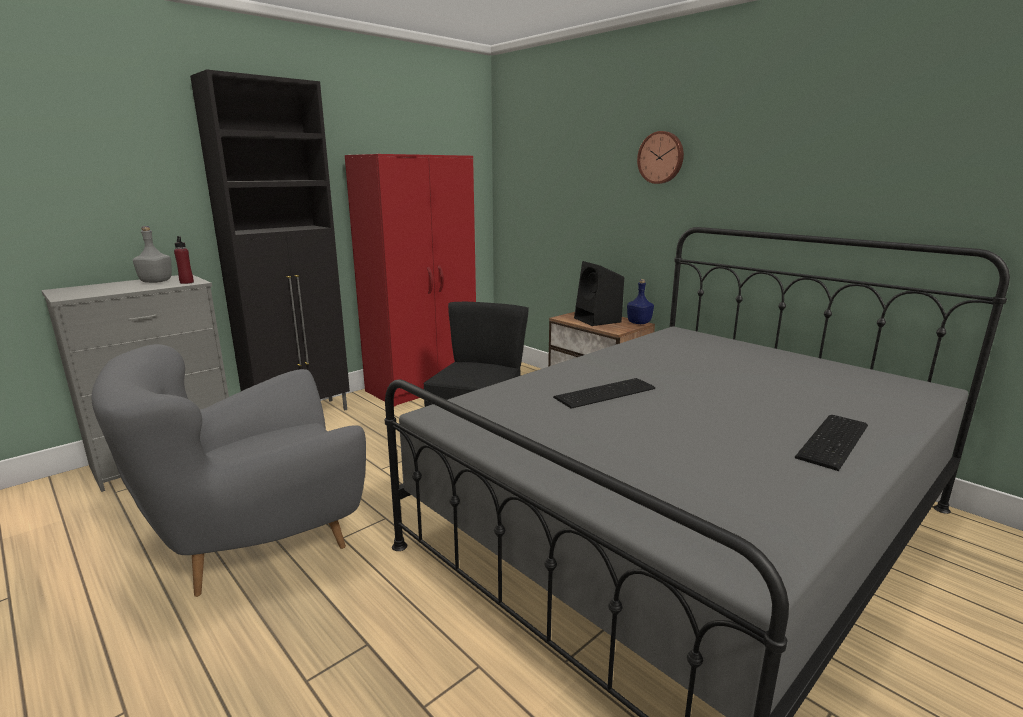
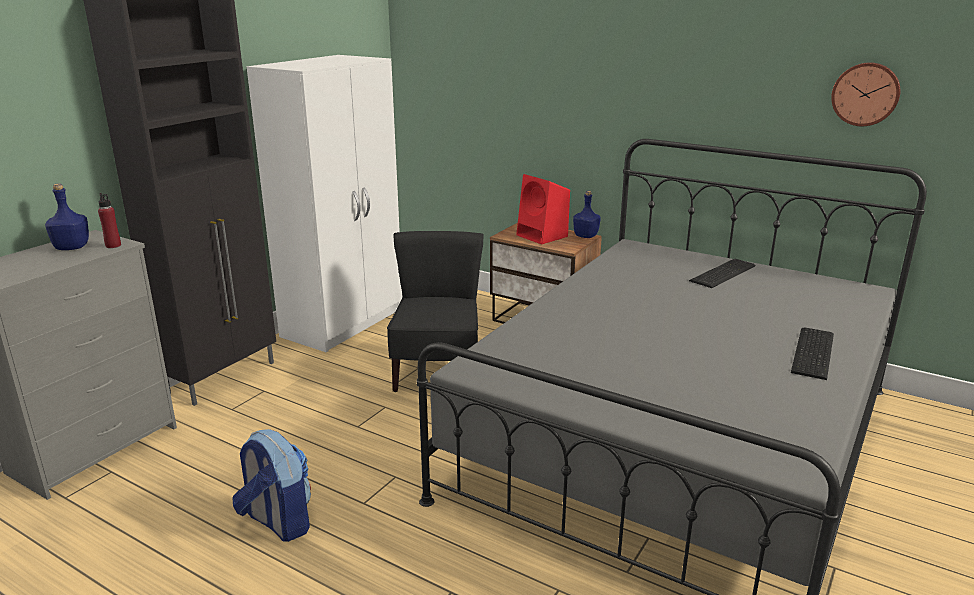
camera: 15 degrees left, 5 degrees up
(156, 281) = (72, 247): grey bottle -> blue bottle
(257, 542) = (277, 522): grey armchair -> backpack
(423, 386) = (345, 323): red wardrobe -> white wardrobe
(598, 320) = (543, 236): black speaker -> red speaker
(602, 392) = (604, 327): keyboard -> keyboard (721, 273)
(661, 157) = (603, 64): wall clock -> wall clock (865, 94)

